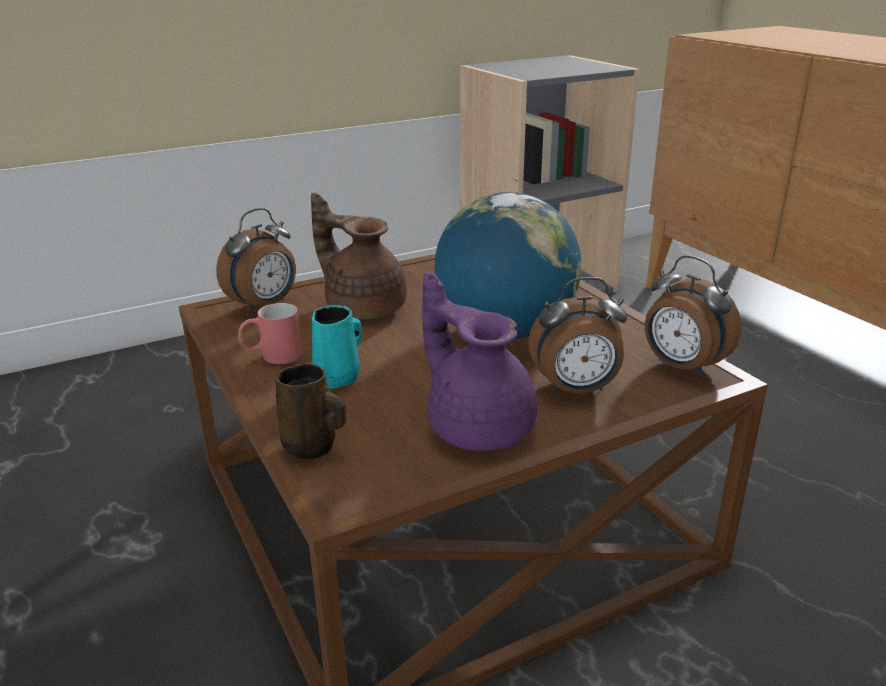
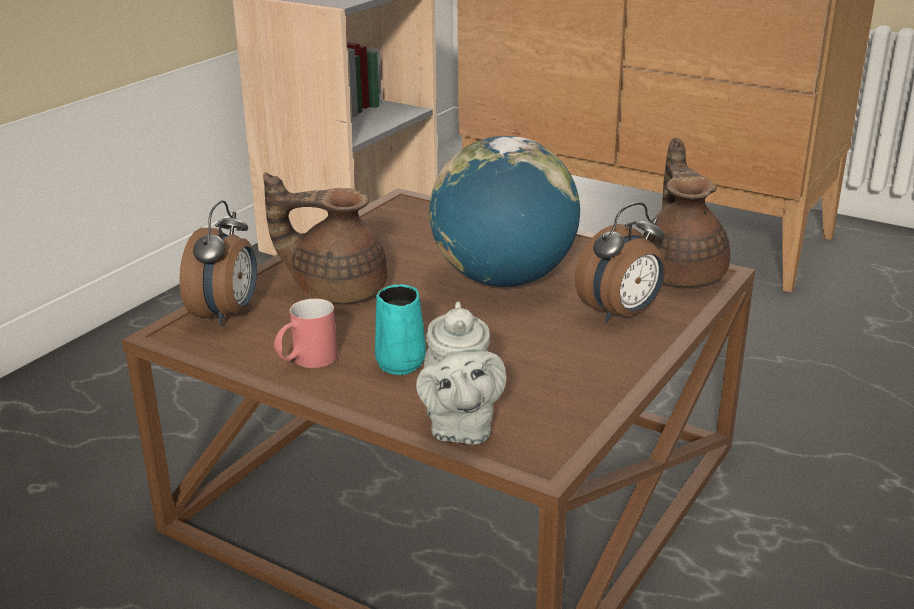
camera: 30 degrees left, 0 degrees up
(312, 447) = (460, 428): brown mug -> grey teapot
(478, 426) = (579, 366): purple teapot -> none
(681, 367) = (681, 272): alarm clock -> brown teapot

